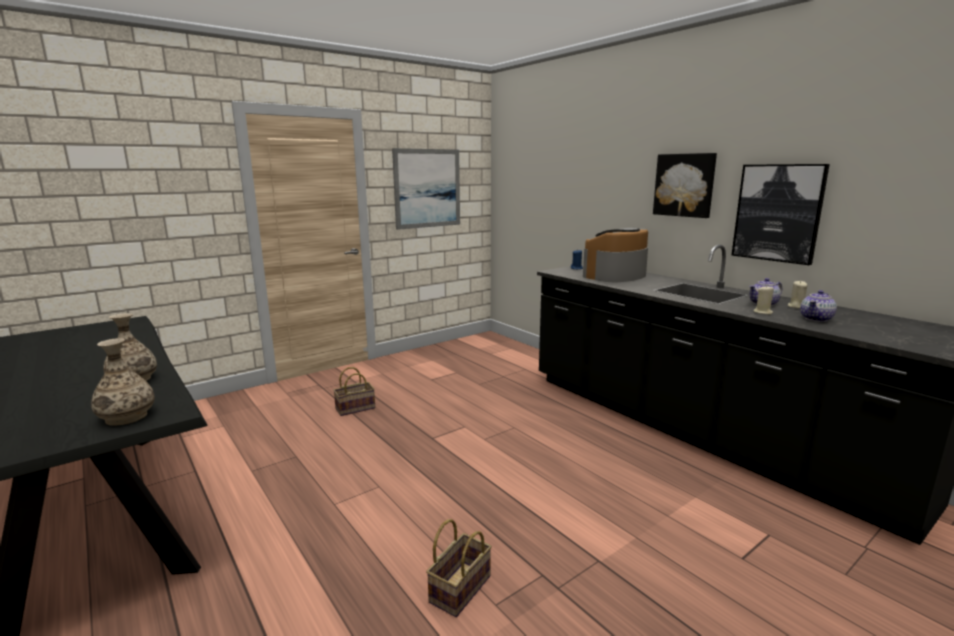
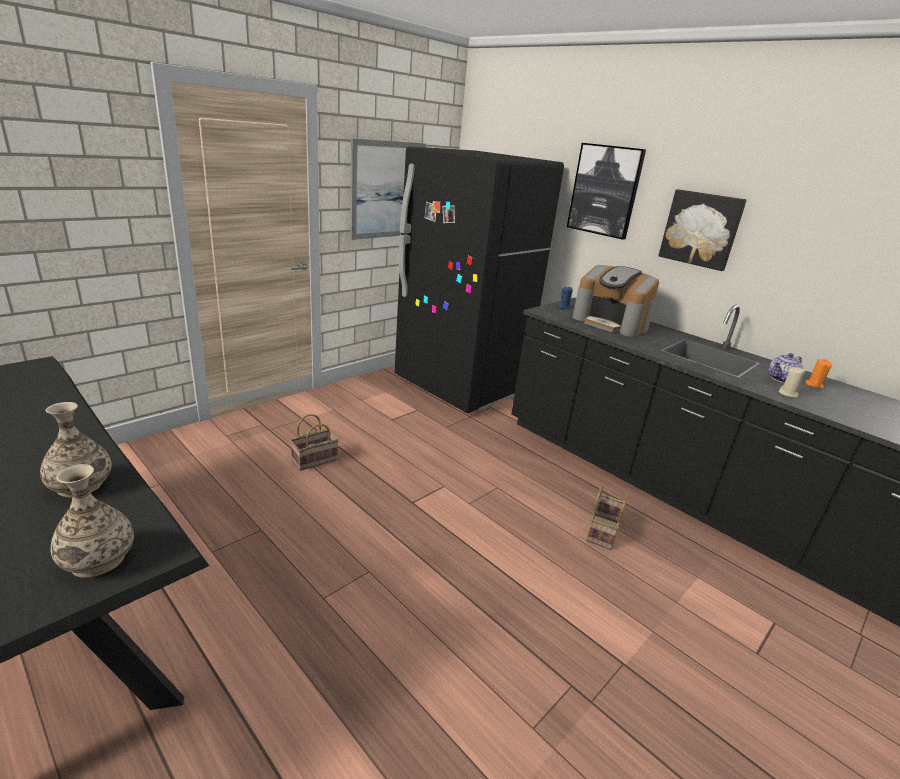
camera: 10 degrees left, 10 degrees up
(460, 587) = (490, 707): basket -> basket (602, 531)
(499, 355) = (459, 386): none -> black fridge
(615, 276) = (611, 323): coffee machine -> coffee machine turned 90 degrees counterclockwise
(778, 213) = (805, 278): picture -> picture (605, 190)
(796, 306) = (814, 385): beige candle -> orange candle
(816, 319) = (843, 407): teapot -> none

